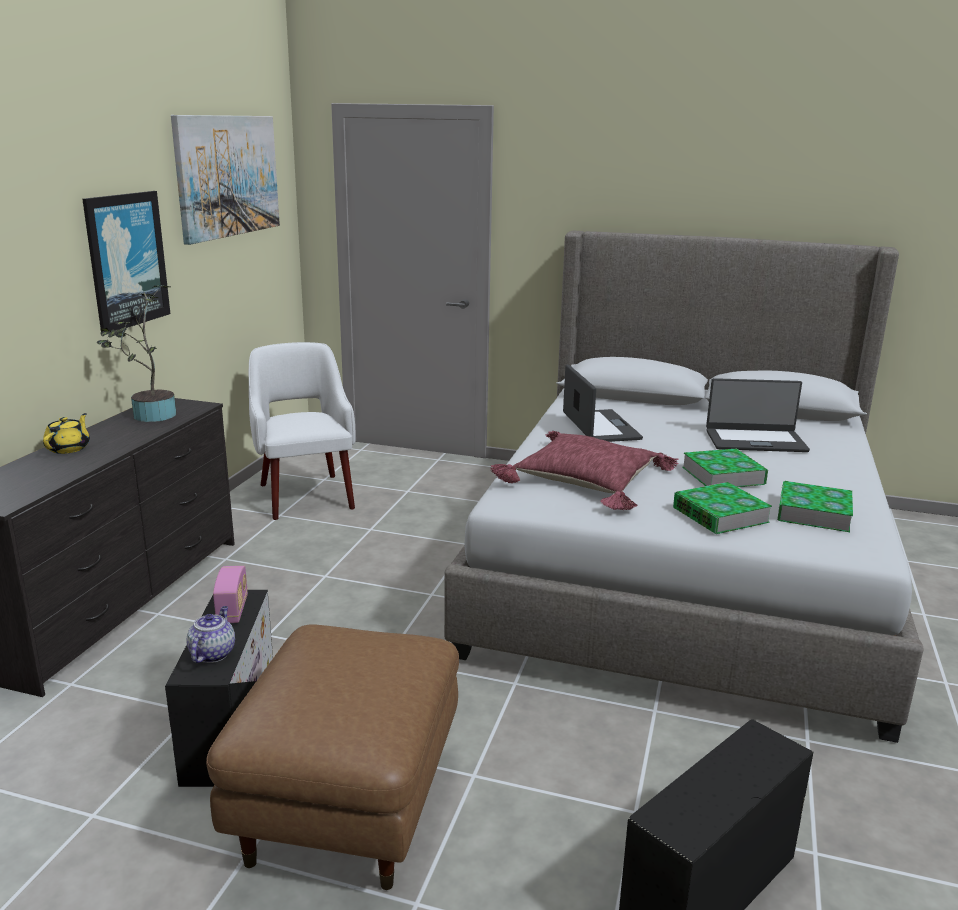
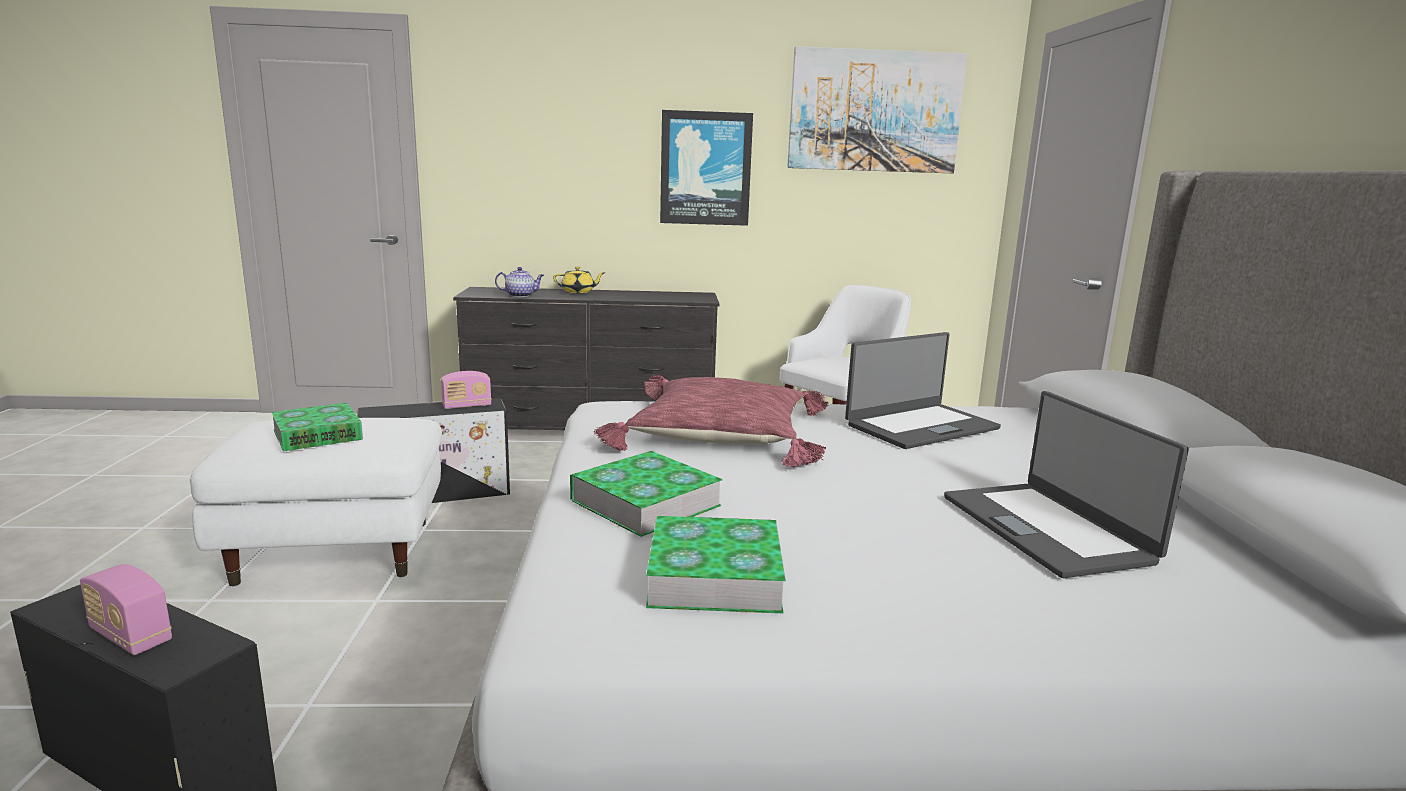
camera: 70 degrees right, 5 degrees down
(150, 416) = (663, 295): potted plant -> none
(212, 653) = (400, 411): teapot -> teapot (521, 295)
(348, 804) = (339, 552): brown ottoman -> white ottoman
(723, 475) = (819, 503): book -> book (317, 435)
(742, 778) = (130, 636): none -> radio

